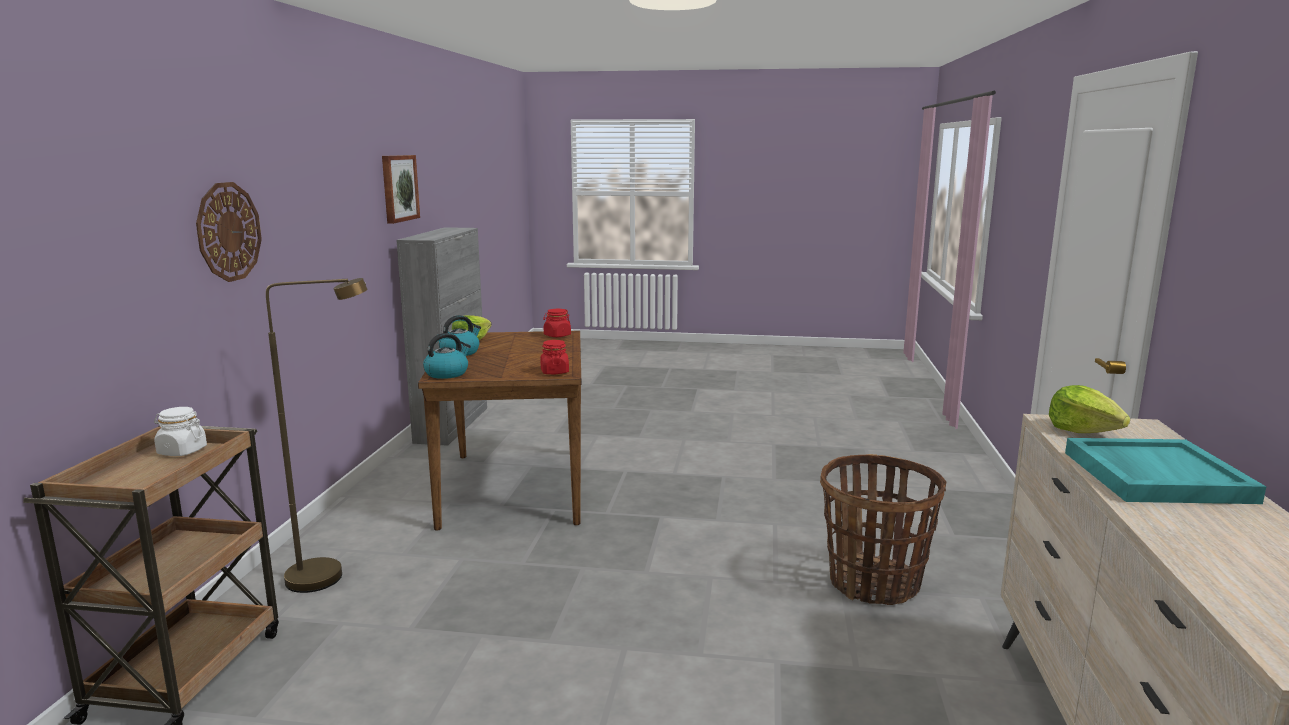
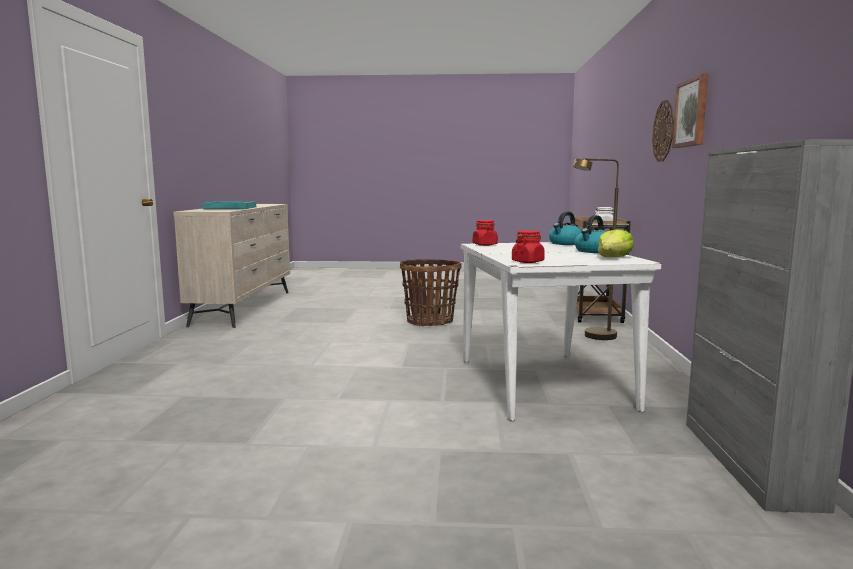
camera: 175 degrees right, 5 degrees down
(398, 188) = (804, 74): picture -> picture (692, 113)
(514, 486) = (543, 383): brown dining table -> white dining table
(874, 583) = (271, 342): basket -> basket (430, 322)
(1083, 430) = (220, 210): lettuce -> none

